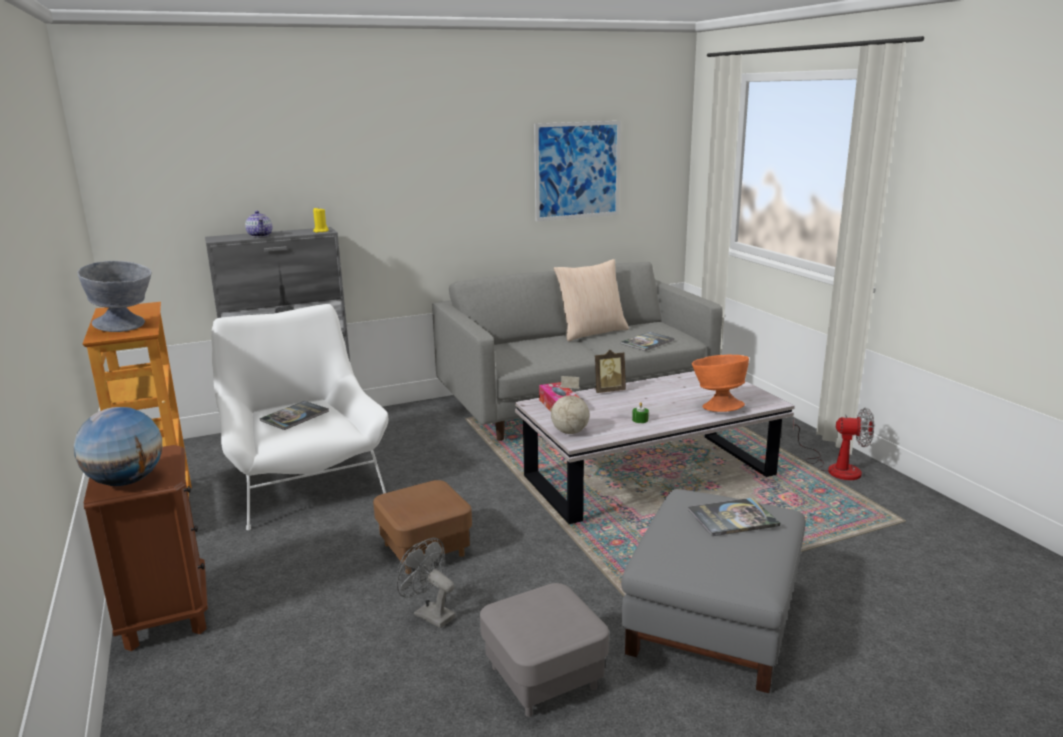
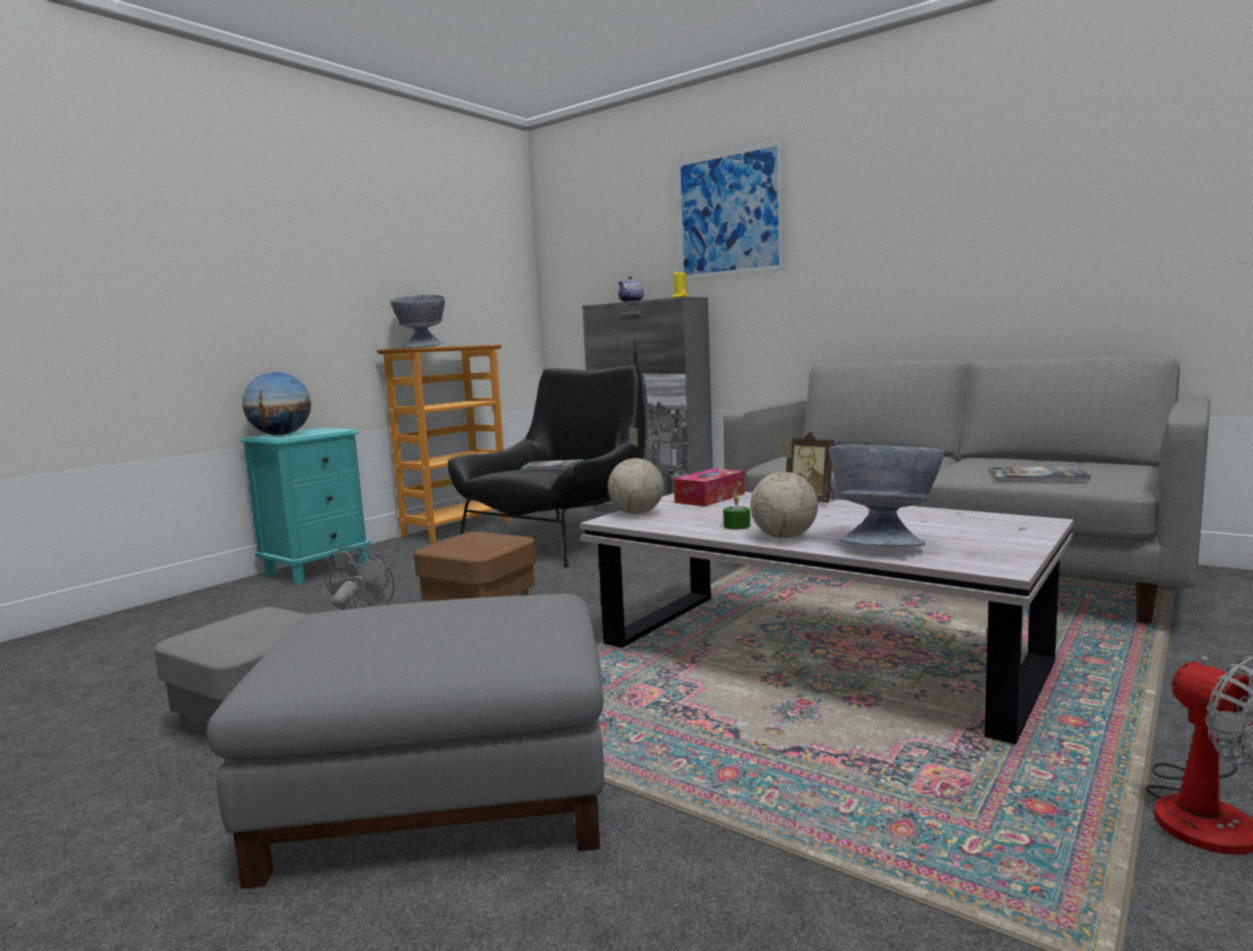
camera: 60 degrees right, 10 degrees down
(166, 614) = (318, 569): brown nightstand -> turquoise nightstand
(304, 481) = (559, 540): white armchair -> black armchair
(577, 170) = (1053, 207): picture -> picture (729, 214)
(591, 332) = (992, 459): beige pillow -> none
(677, 418) = (784, 537): none -> globe
(717, 406) = (884, 545): orange bowl -> grey bowl
(732, 518) = (471, 624): book -> none

